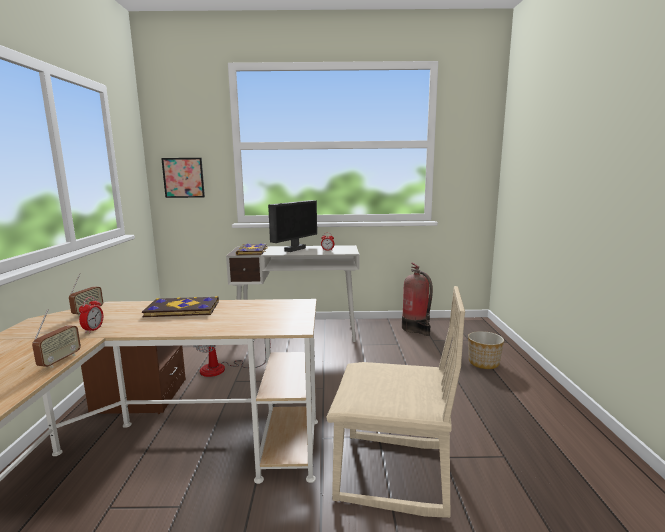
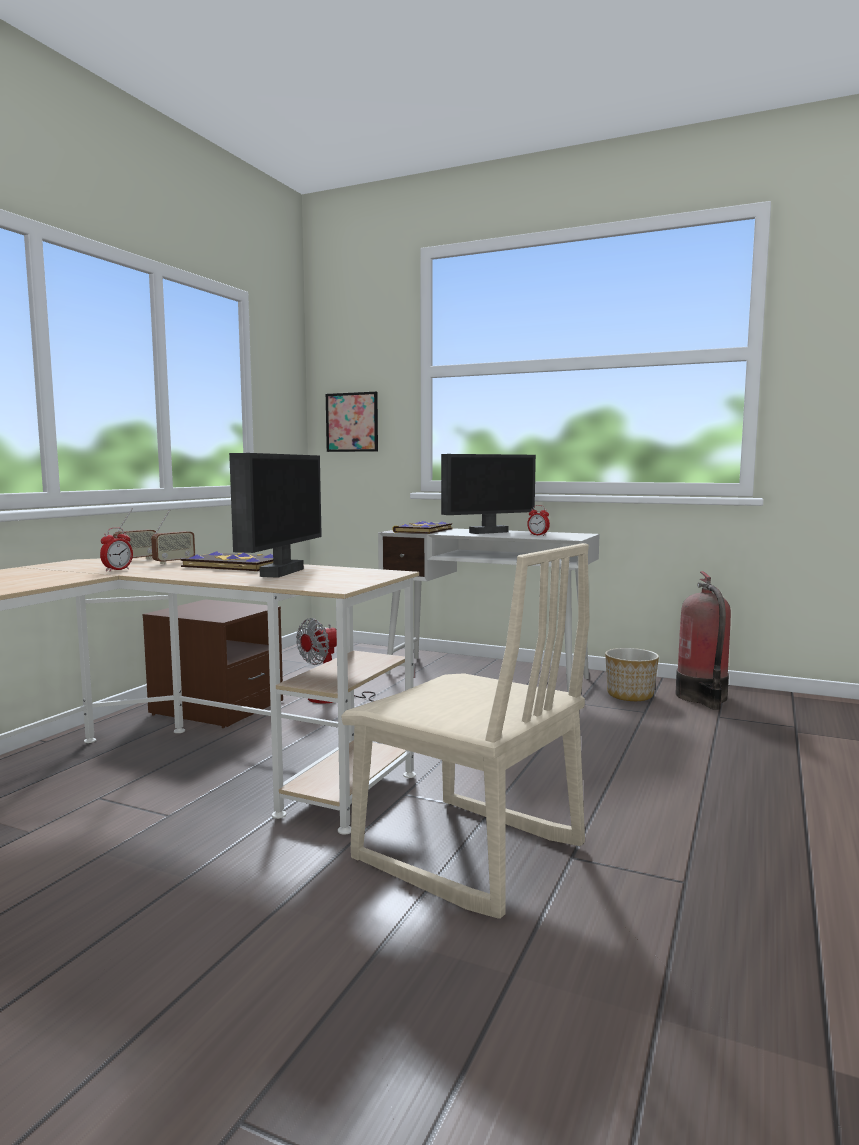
camera: 25 degrees right, 5 degrees down
(60, 361) = (50, 583): radio -> radio (174, 562)
(229, 314) = (280, 572): none -> monitor
(484, 363) = (790, 762): planter -> planter (630, 695)

